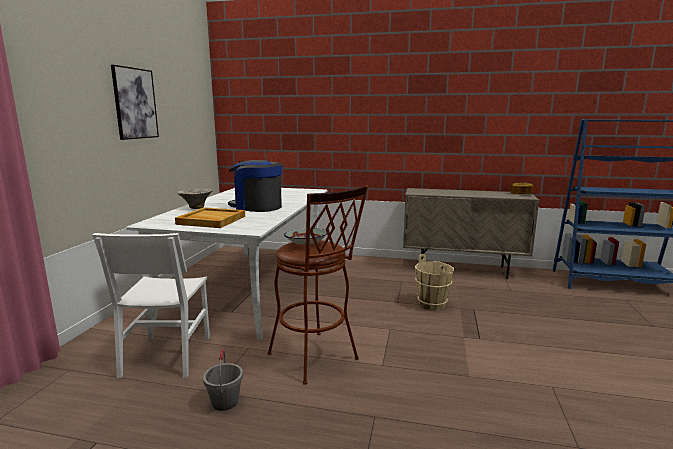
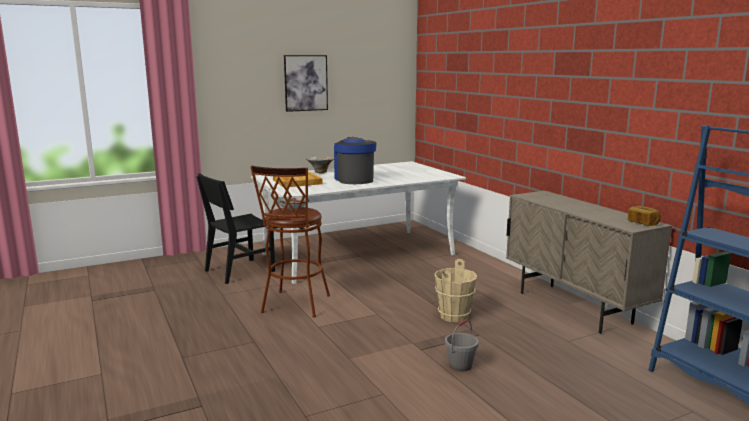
camera: 50 degrees right, 0 degrees up
(167, 355) = (239, 271): white chair -> black chair
(225, 402) = (216, 301): grey bucket -> grey bucket (460, 365)

